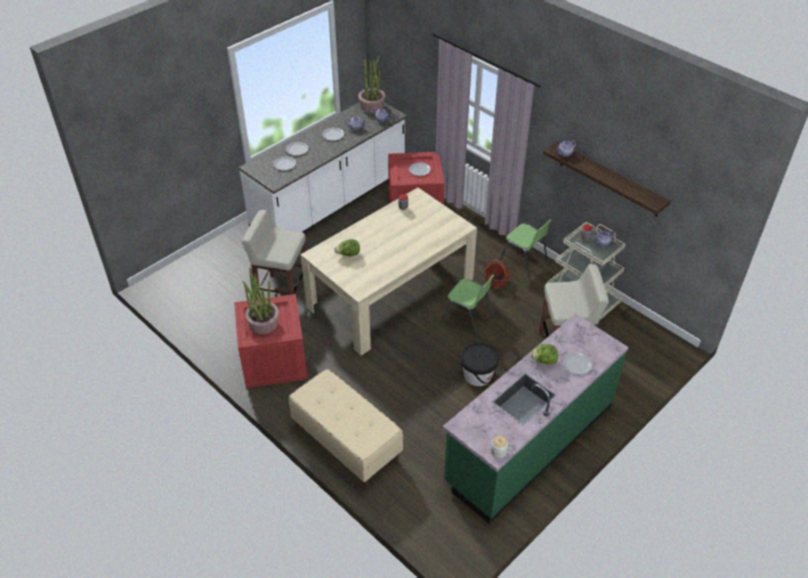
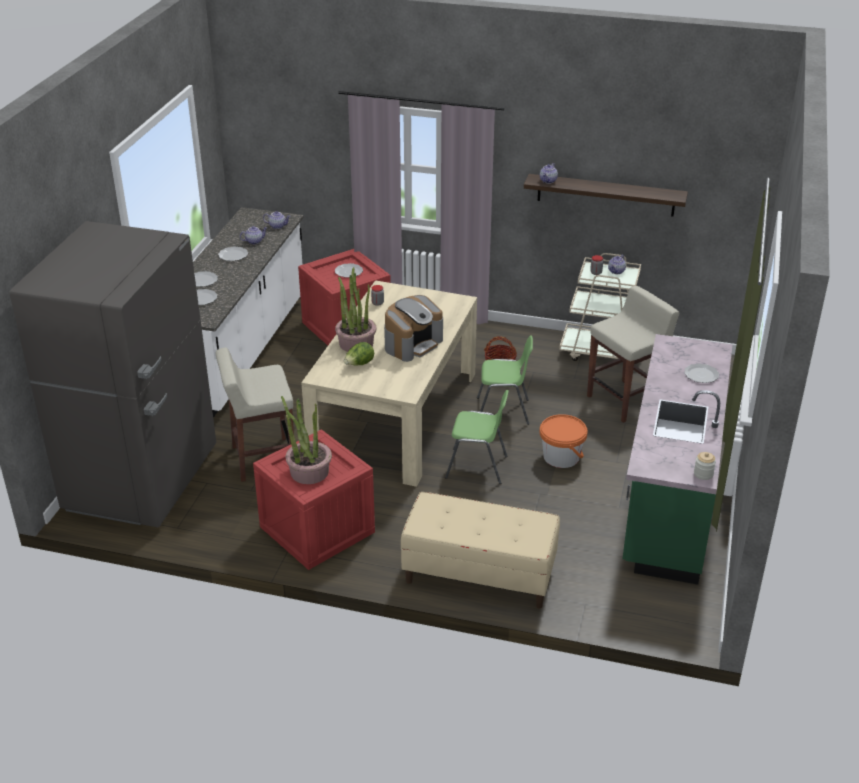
camera: 30 degrees left, 10 degrees down
(202, 278) = (143, 480): none -> grey fridge
(372, 106) = (252, 216): potted plant -> potted plant (356, 343)
(397, 251) = (412, 344): none -> coffee machine
(478, 375) = (561, 457): black bucket -> orange bucket
(523, 263) = (513, 341): green chair -> green chair (477, 467)
(544, 361) = (667, 383): lettuce -> none

